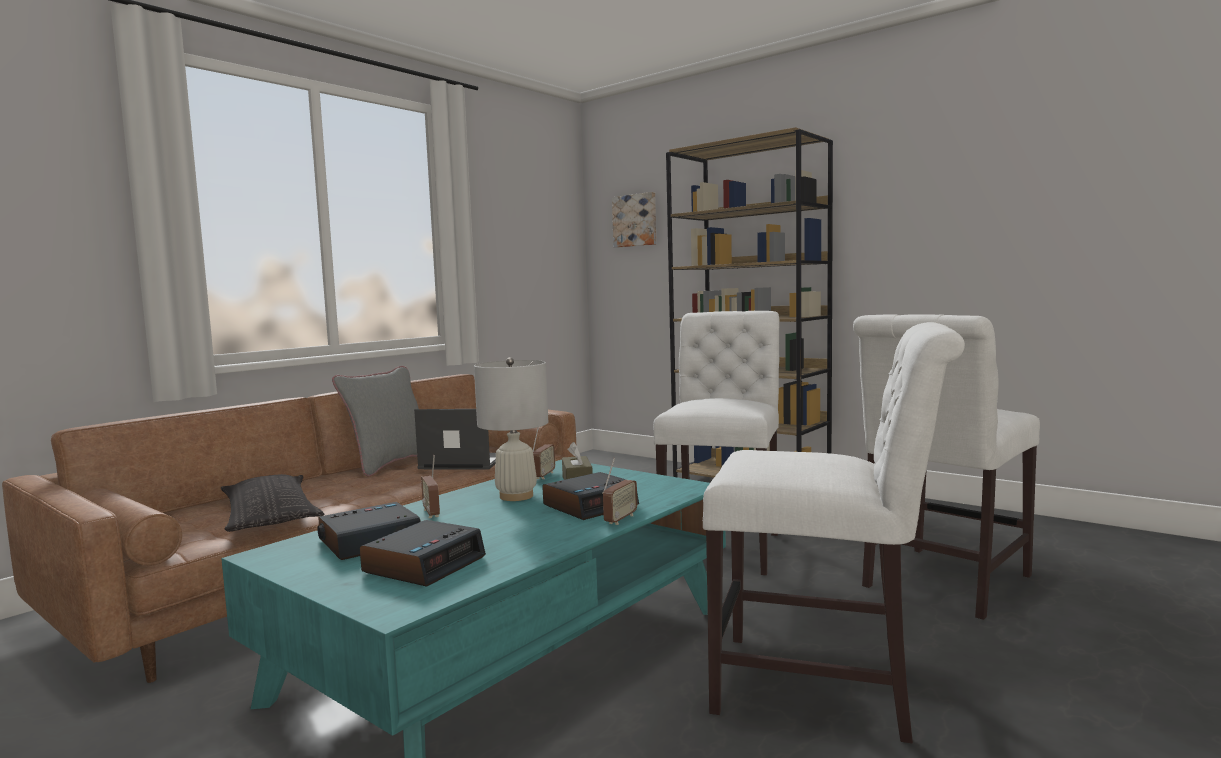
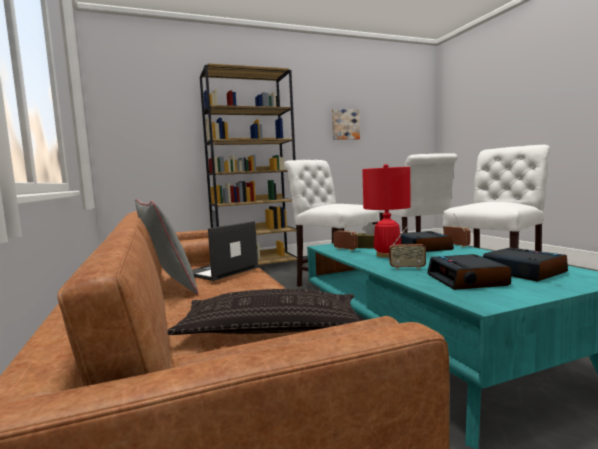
camera: 60 degrees left, 0 degrees up
(516, 496) = (387, 255): white table lamp -> red table lamp
(635, 220) = (140, 109): picture -> picture (345, 124)

